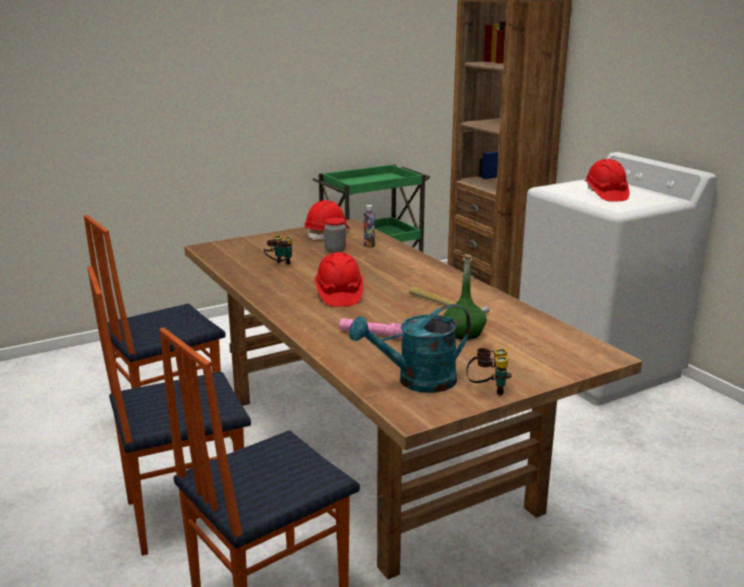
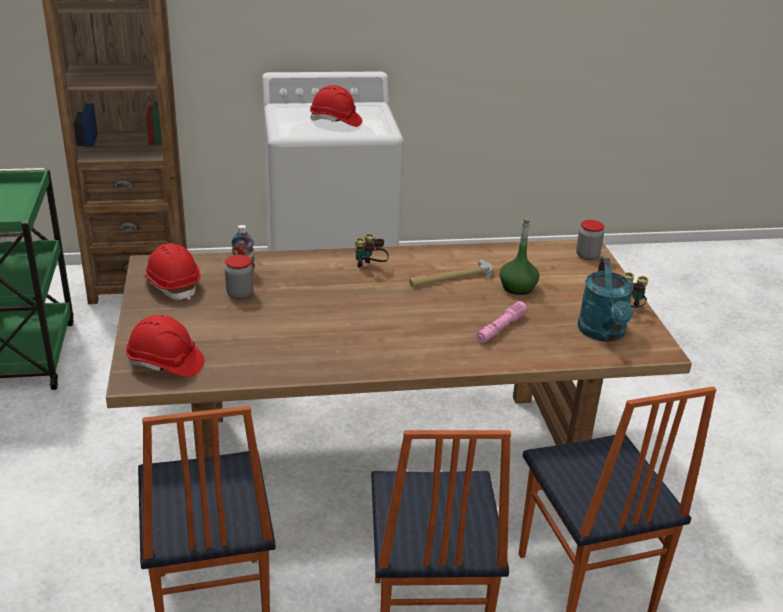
camera: 70 degrees left, 10 degrees up
(280, 266) = (263, 340): binoculars -> binoculars (370, 268)
(339, 295) = (386, 324): red hard hat -> red hard hat (165, 363)
(584, 357) = (587, 255): none -> jar

